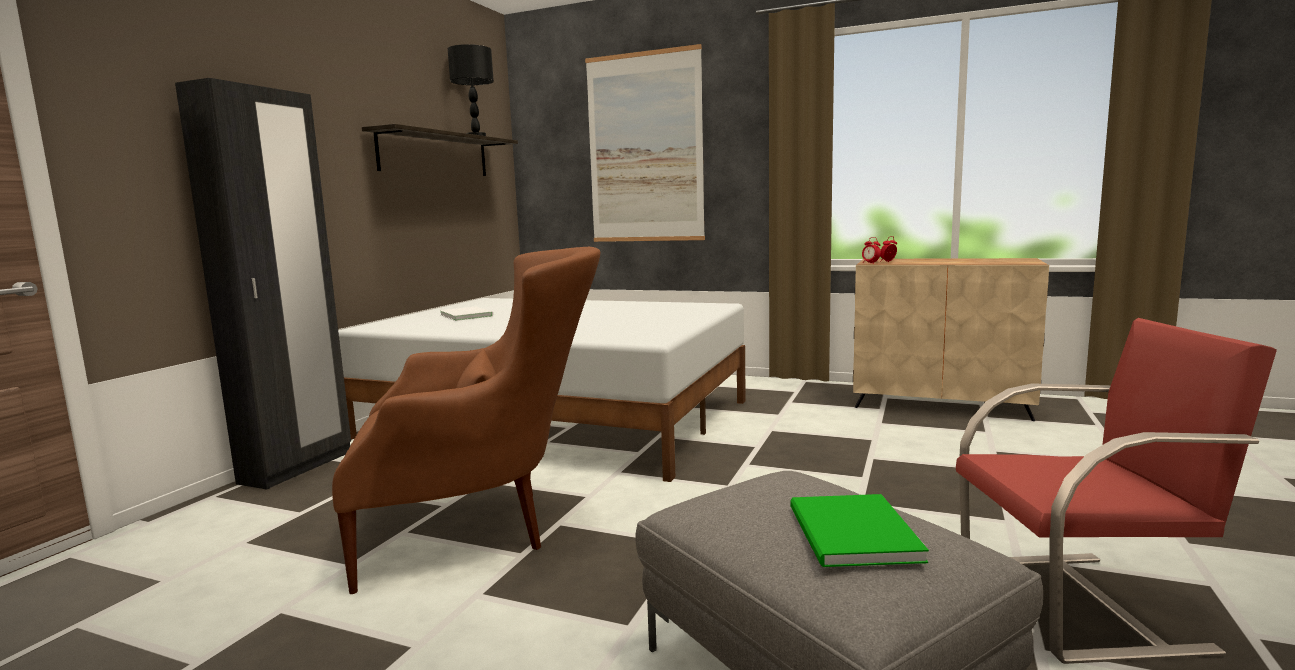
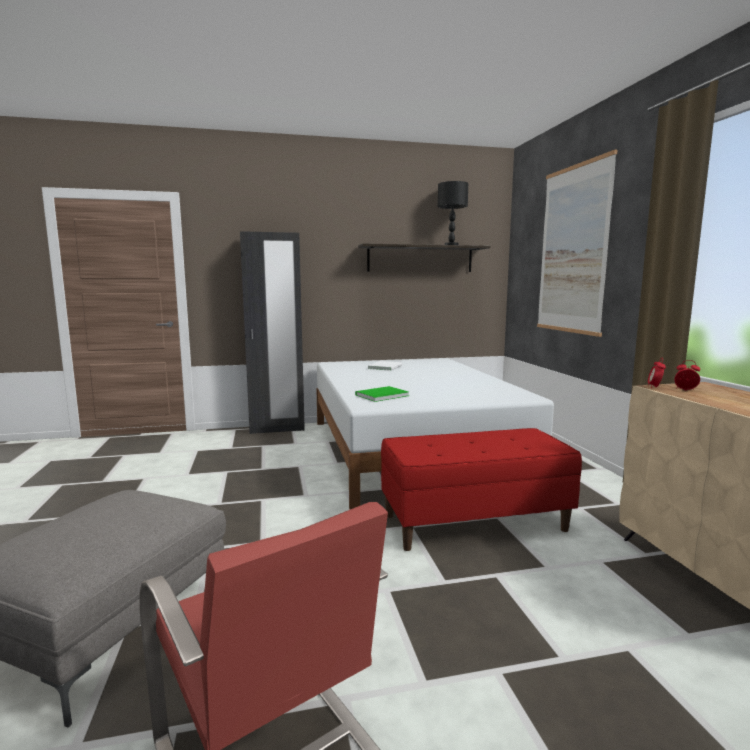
camera: 55 degrees right, 0 degrees up
(484, 526) = (245, 484): brown armchair -> none
(770, 440) = (474, 522): none -> red bench
(851, 535) = (61, 533): green book -> green book (380, 395)

